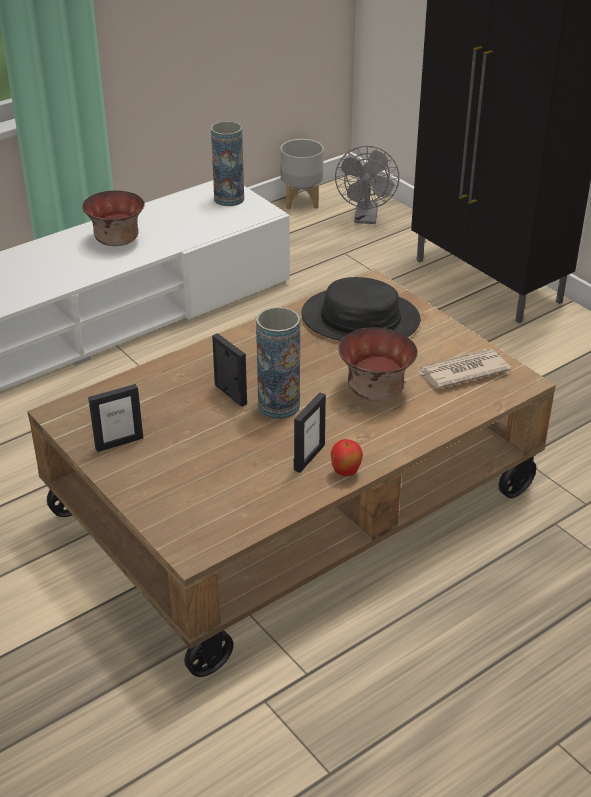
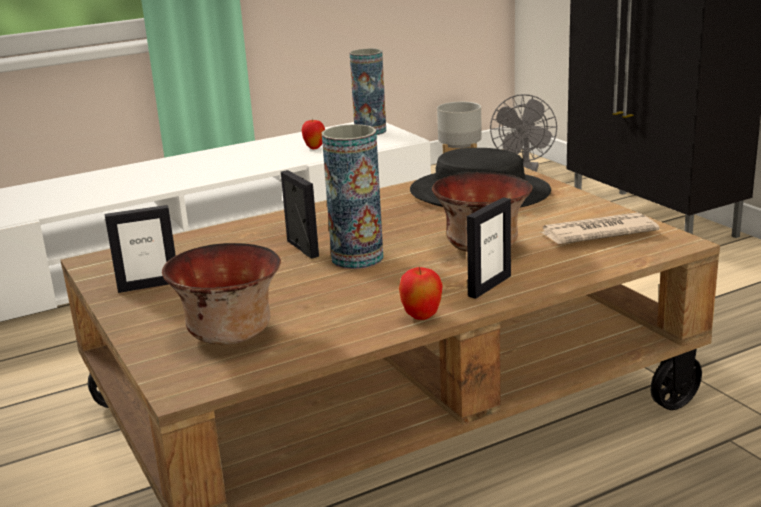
camera: 10 degrees right, 15 degrees down
(116, 240) = (242, 157): bowl -> bowl (228, 334)
(182, 225) = (314, 148): none -> apple
(309, 457) = (378, 302): picture frame -> picture frame (489, 286)

